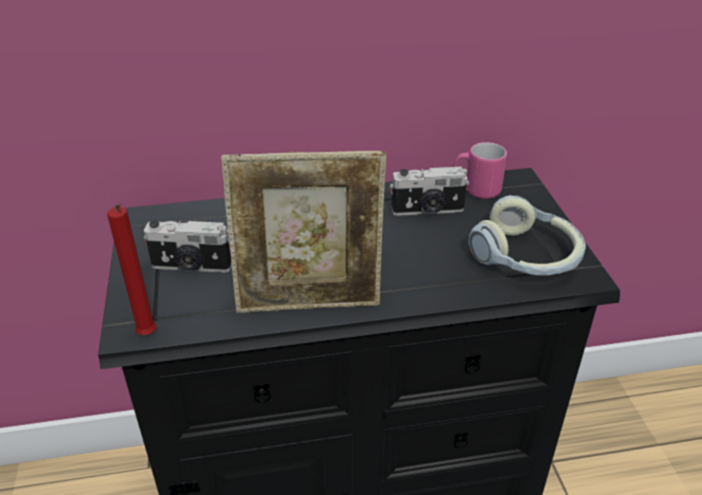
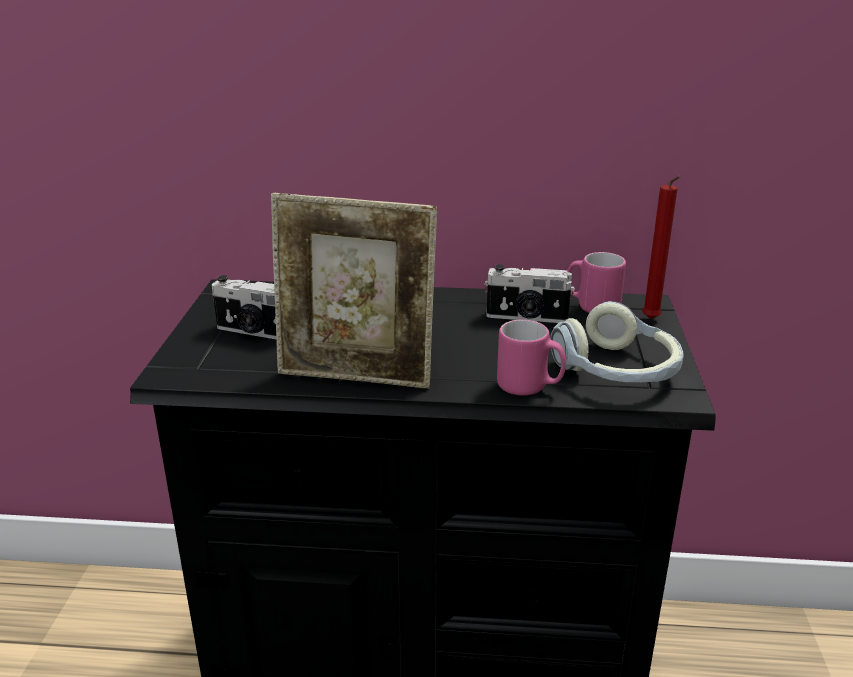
camera: 15 degrees right, 10 degrees down
(148, 336) = (183, 380): red candle -> red candle (652, 320)
(463, 288) = (530, 387): none -> pink mug

